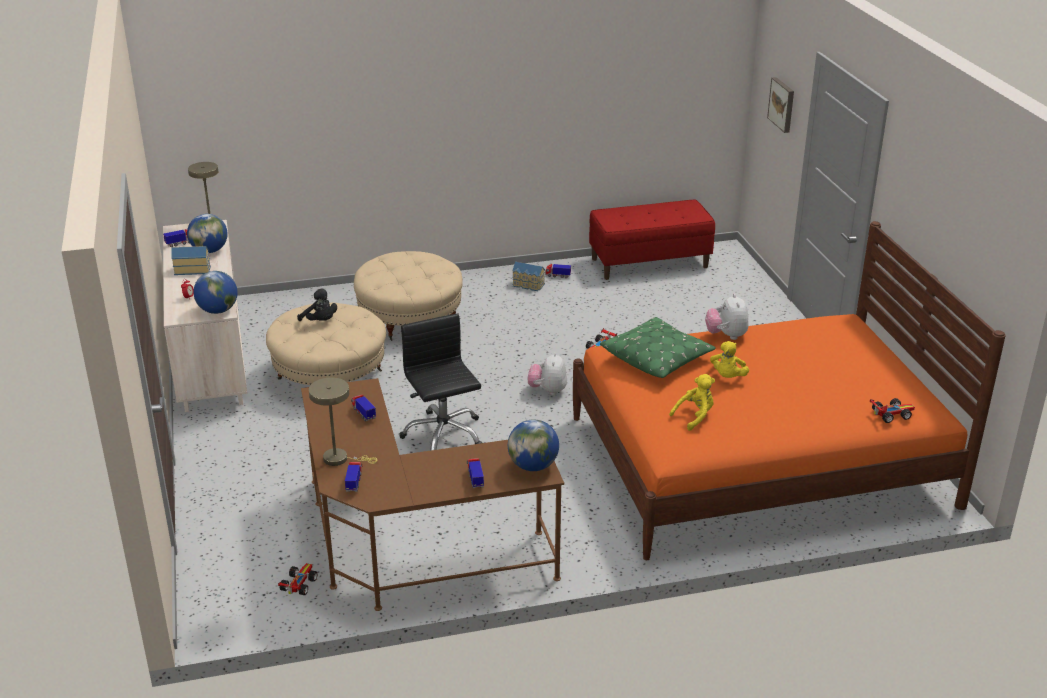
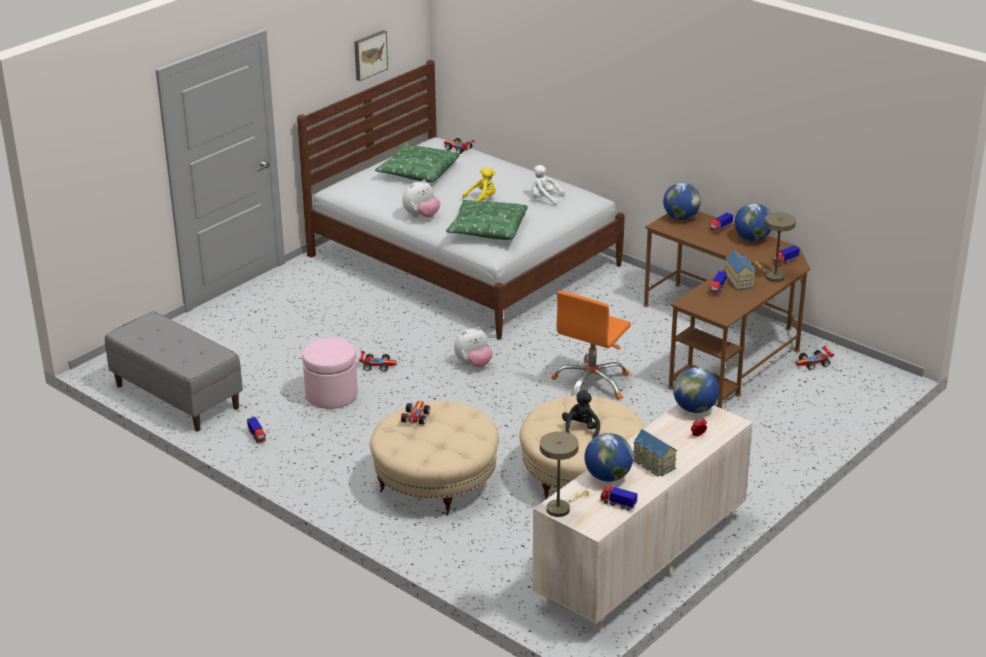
camera: 125 degrees left, 0 degrees up
(427, 488) = (752, 239): none -> globe
(434, 269) = (415, 417): none -> toy car
(443, 434) = (591, 383): black office chair -> orange office chair
(528, 285) = (295, 445): toy house -> toy house (740, 280)
(578, 316) = (331, 395): none -> pink ottoman
(649, 263) = (176, 397): red bench -> grey bench
(695, 417) = (544, 199): yellow plush toy -> white plush toy
(758, 461) = (464, 260): orange bed -> white bed
(782, 104) = (115, 162): picture -> picture (369, 54)
(840, 367) = (417, 172): none -> green pillow

